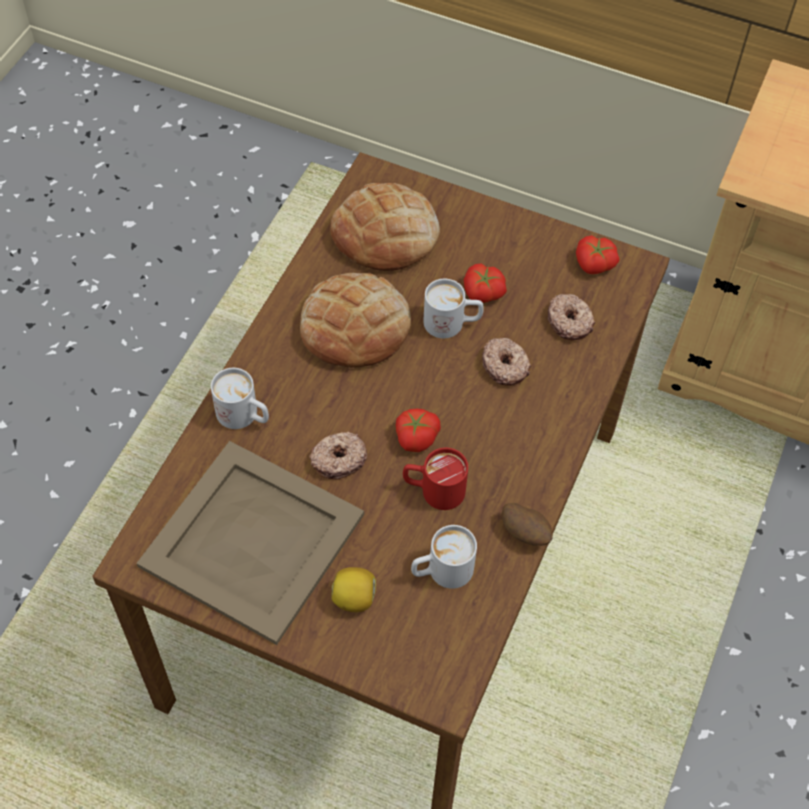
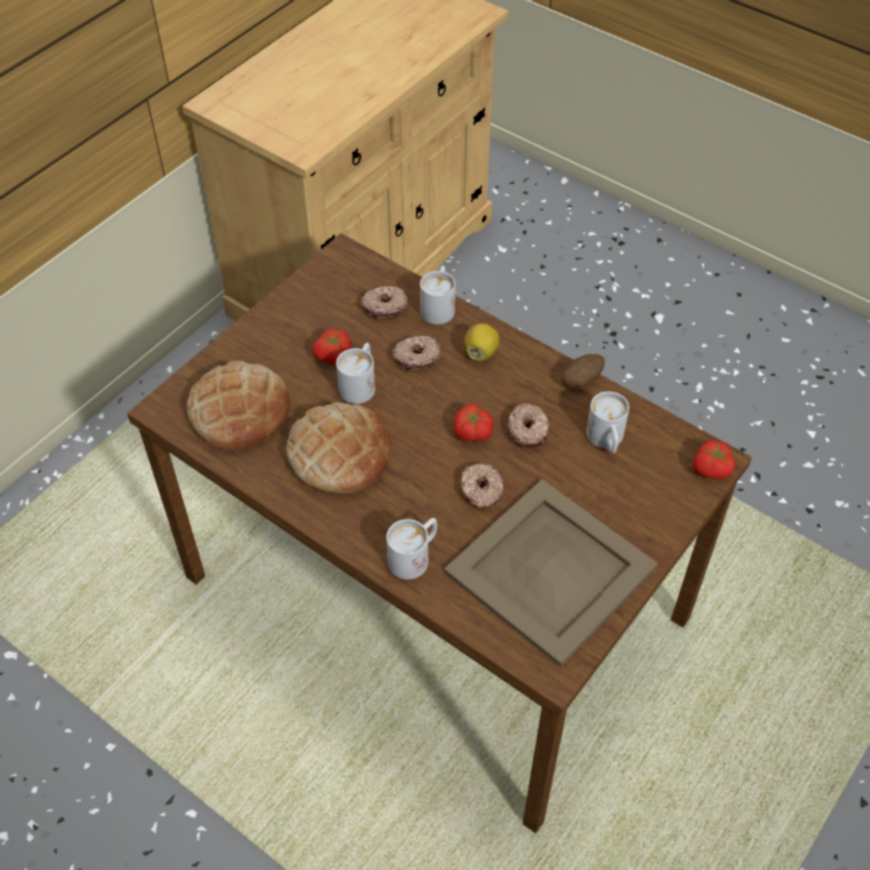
camera: 75 degrees left, 5 degrees down
(354, 598) = (621, 504): lemon -> lemon (480, 353)
(433, 490) = (528, 430): red mug -> donut
(590, 371) = (439, 306): none -> white mug
(594, 265) = (331, 278): tomato -> tomato (712, 469)

